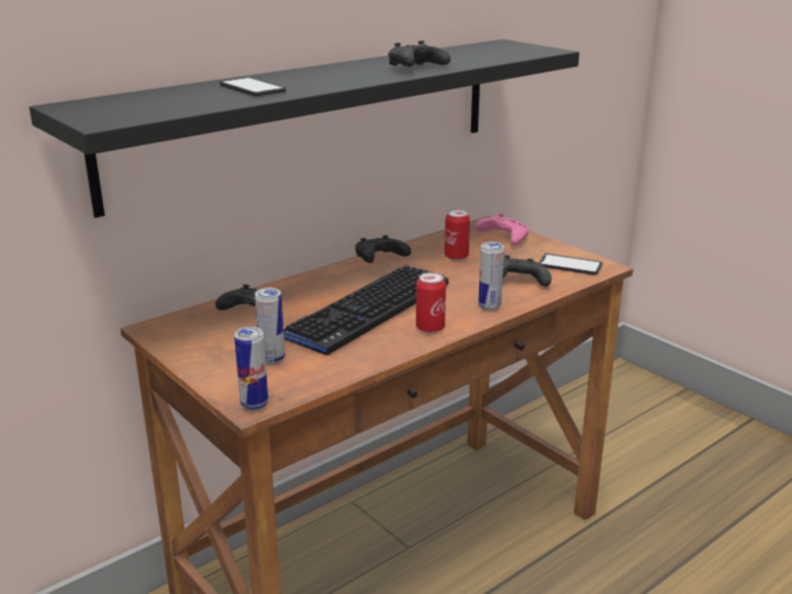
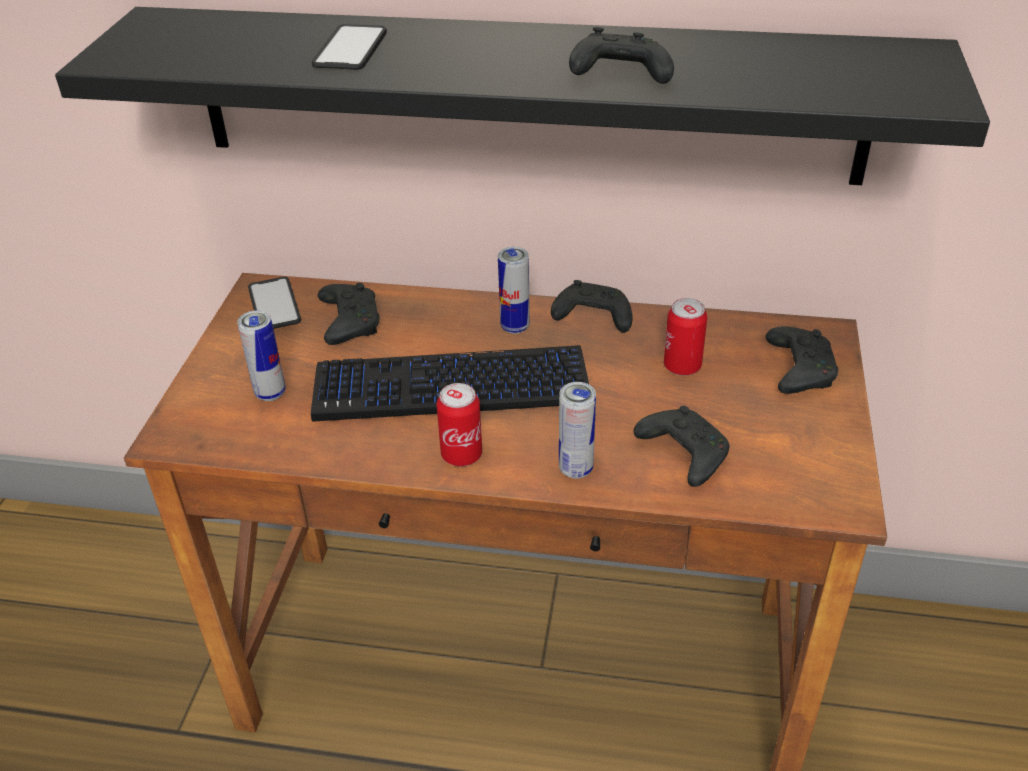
camera: 50 degrees right, 15 degrees up
(254, 405) = (172, 438): can -> can (515, 327)
(503, 238) = (798, 370): pink game controller -> black game controller
(570, 265) = (800, 472): phone -> phone (274, 305)

